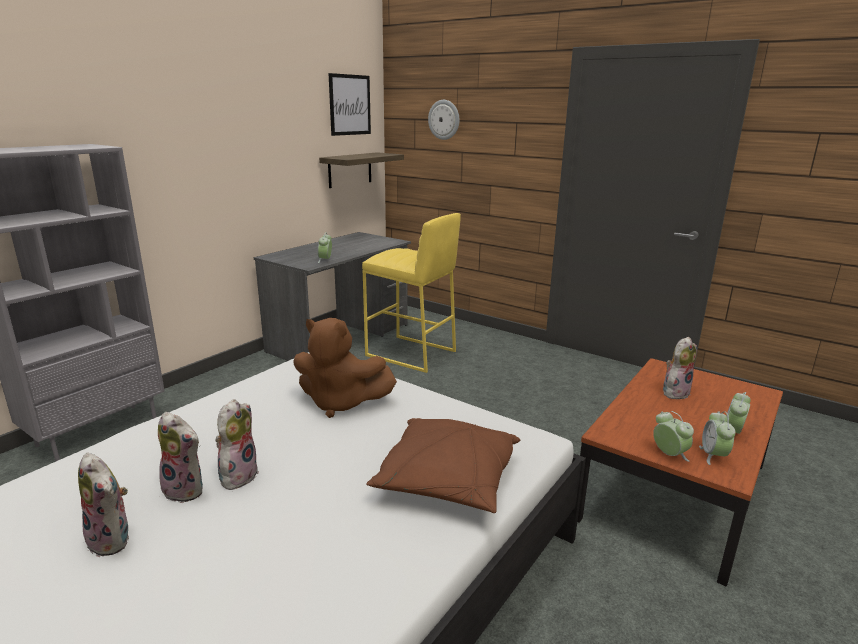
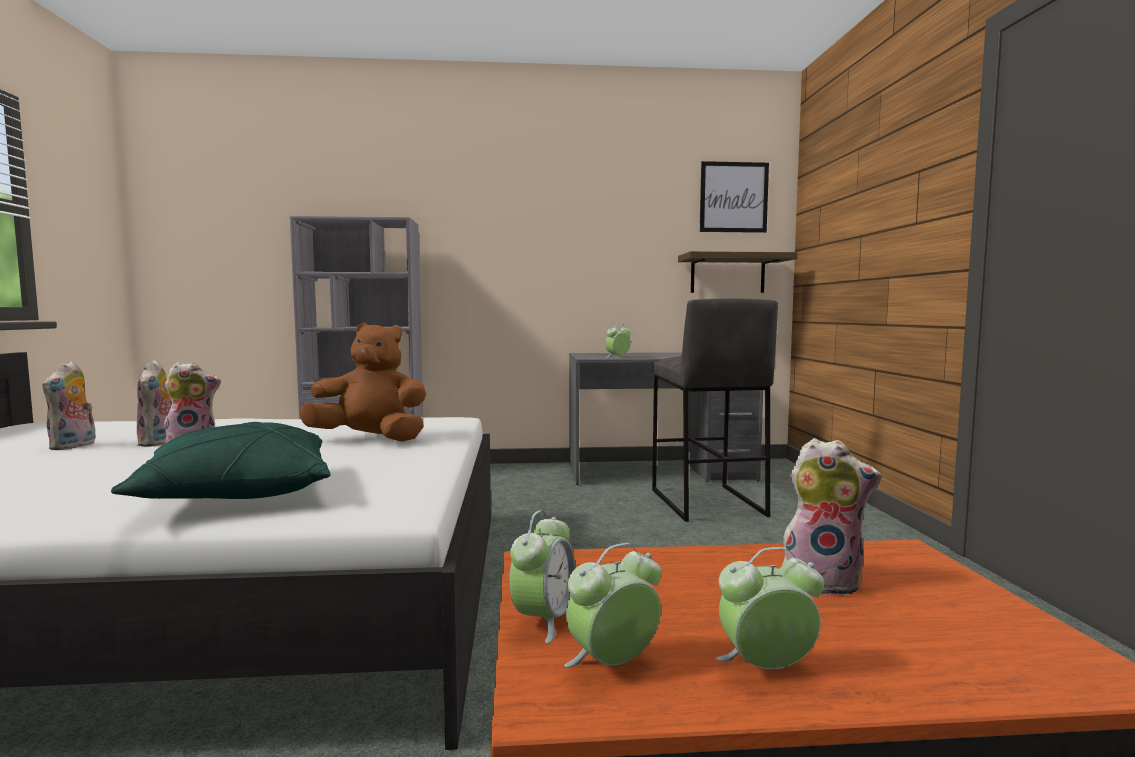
camera: 50 degrees right, 15 degrees down
(340, 403) = (370, 439): brown plush toy -> brown plush toy turned 120 degrees clockwise
(411, 354) = (706, 503): yellow stool -> grey stool
(444, 119) = (843, 196): wall clock -> none
(447, 481) = (237, 494): brown pillow -> green pillow

